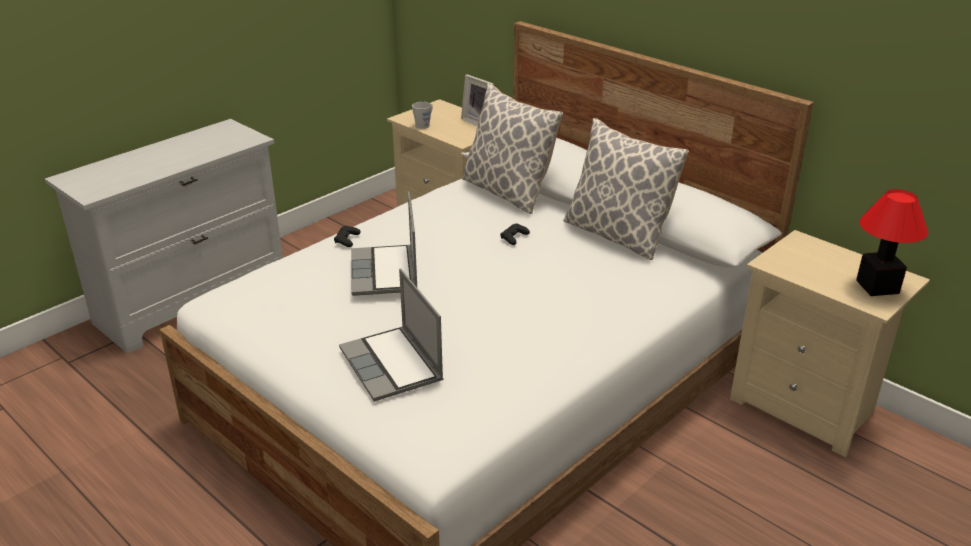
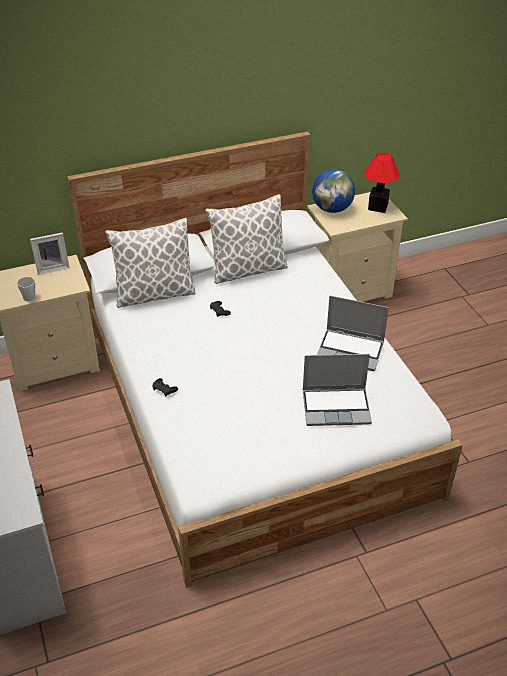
camera: 65 degrees left, 10 degrees up
(385, 273) = (232, 380): laptop -> laptop (351, 350)
(813, 250) = (332, 209): none -> globe

